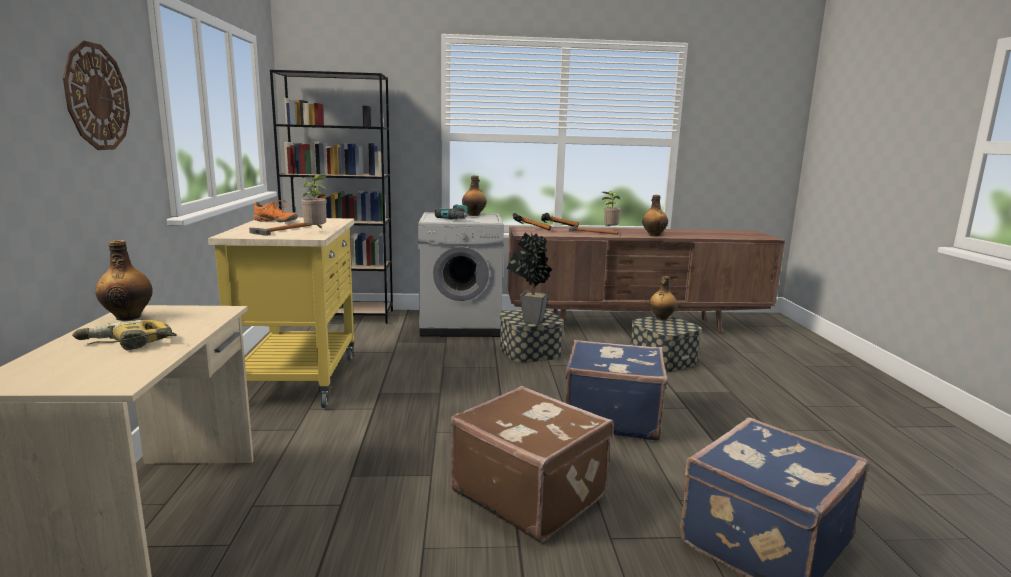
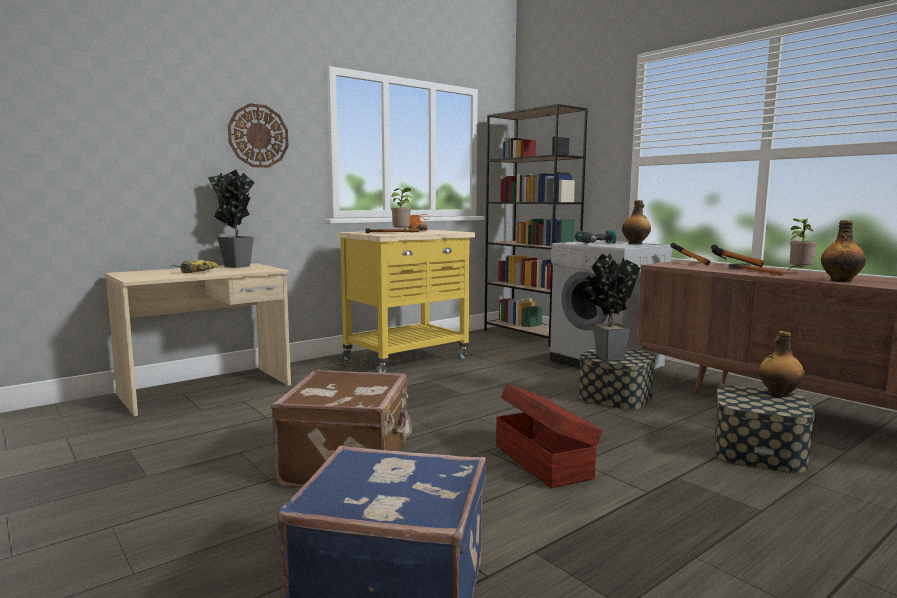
camera: 55 degrees right, 5 degrees down
(128, 317) = (236, 266): bottle -> potted plant
(611, 417) = (543, 460): blue suitcase -> brown storage box

